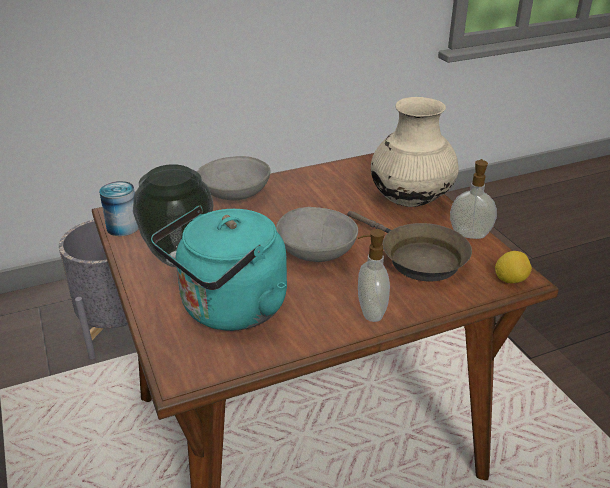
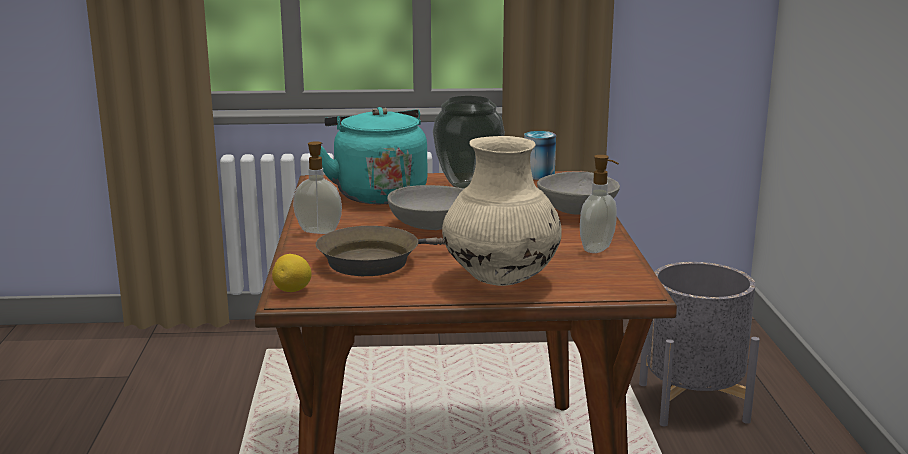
camera: 110 degrees right, 15 degrees down
(469, 234) = (397, 294): soap dispenser -> soap dispenser (598, 249)

